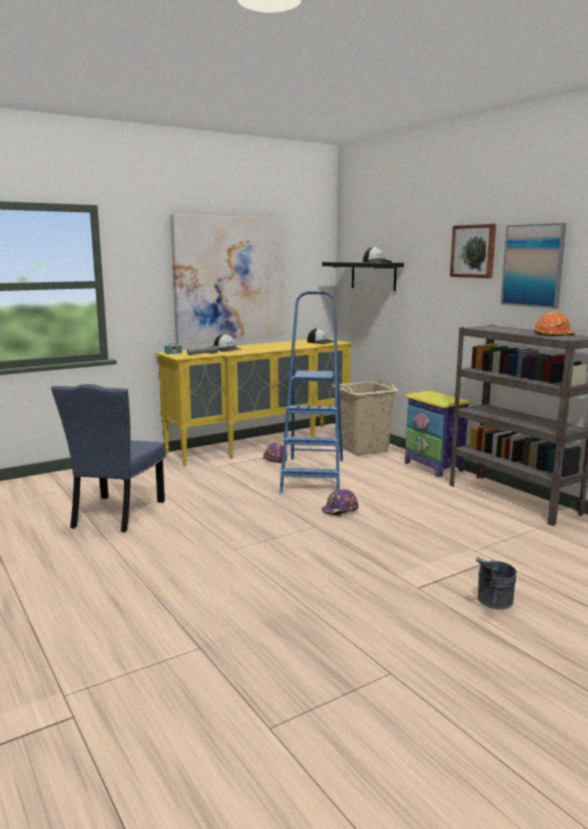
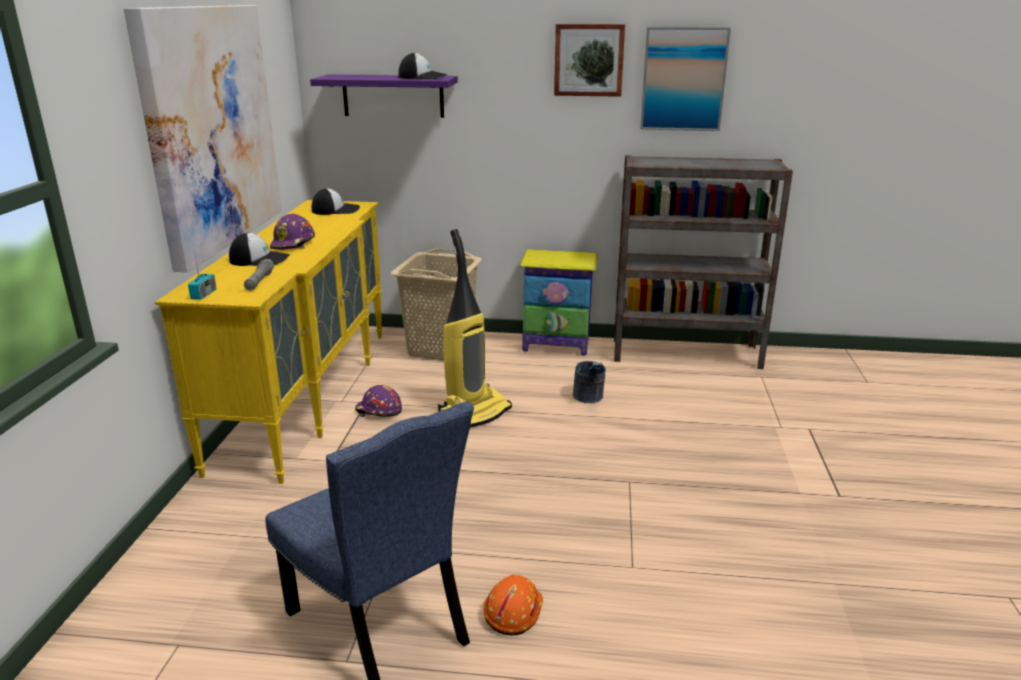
camera: 50 degrees left, 10 degrees up
(313, 475) = (474, 412): blue step ladder -> vacuum cleaner
(340, 511) = (604, 447): purple hard hat -> purple hard hat (294, 244)
(373, 275) = (393, 96): black shelf -> purple shelf
(492, 603) = (898, 475): grey bucket -> grey bucket (589, 399)
(553, 334) = (737, 162): orange hard hat -> orange hard hat (512, 611)

